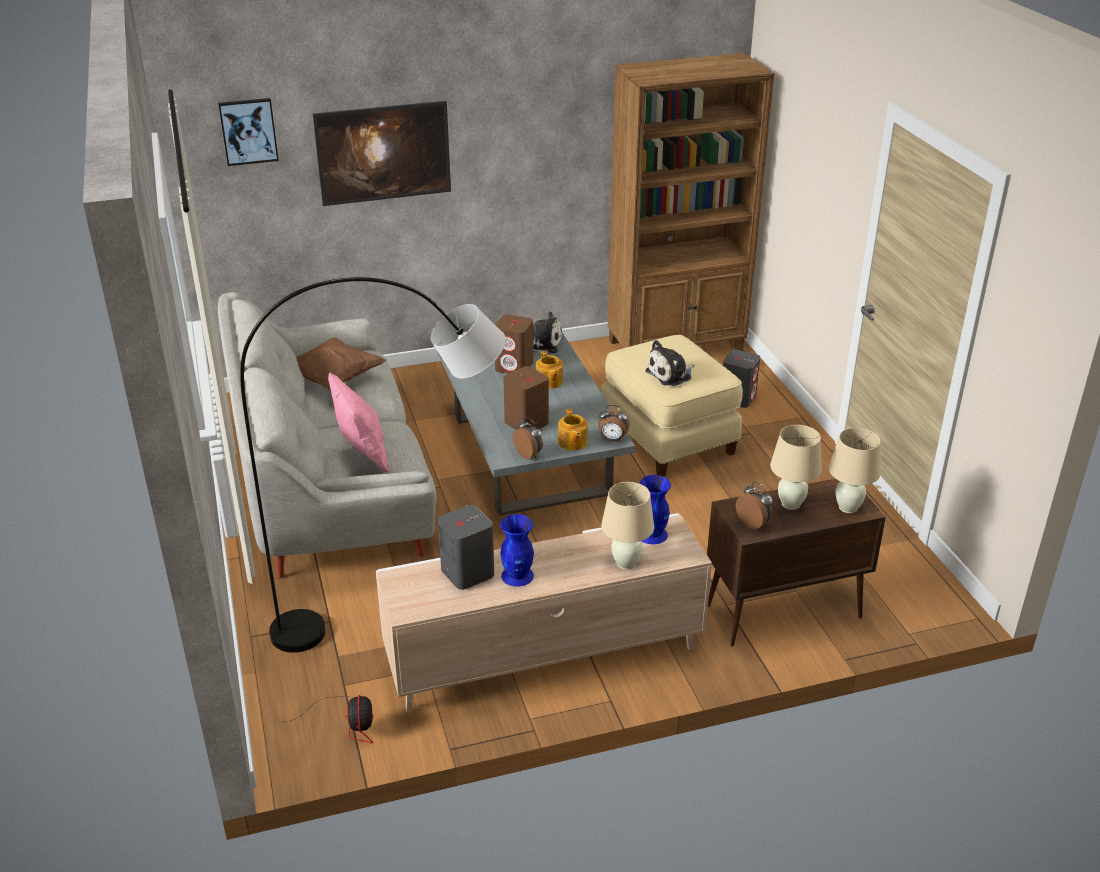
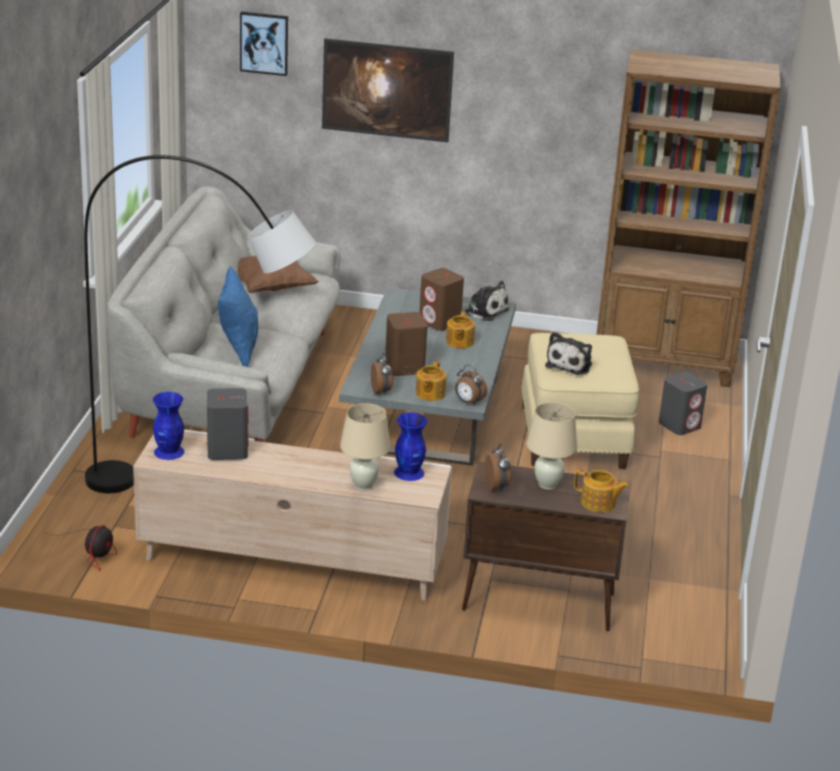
camera: 25 degrees right, 5 degrees down
(362, 455) = (238, 350): pink pillow -> blue pillow
(517, 576) = (265, 465): blue vase -> blue vase (169, 452)
(671, 375) = (570, 364): plush toy -> plush toy turned 60 degrees counterclockwise
(848, 508) = (598, 503): beige table lamp -> teapot

